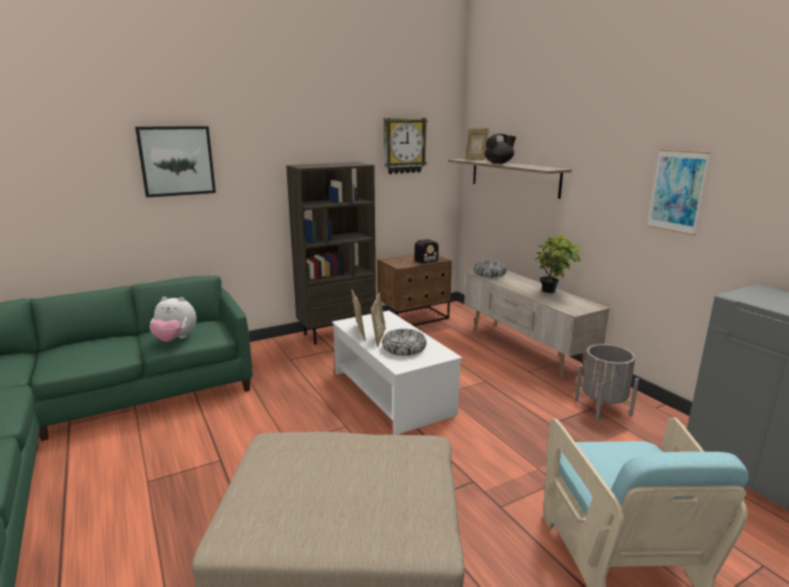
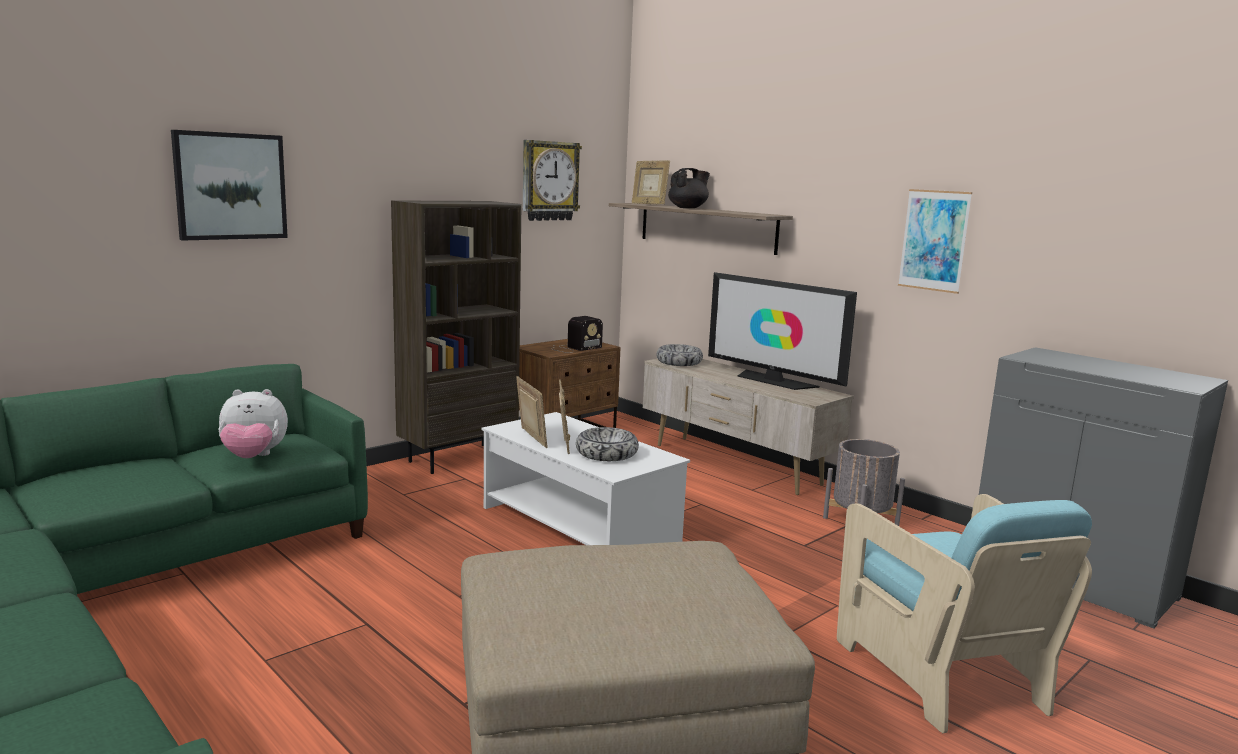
camera: 15 degrees left, 5 degrees down
(552, 292) = (773, 381): potted plant -> television

